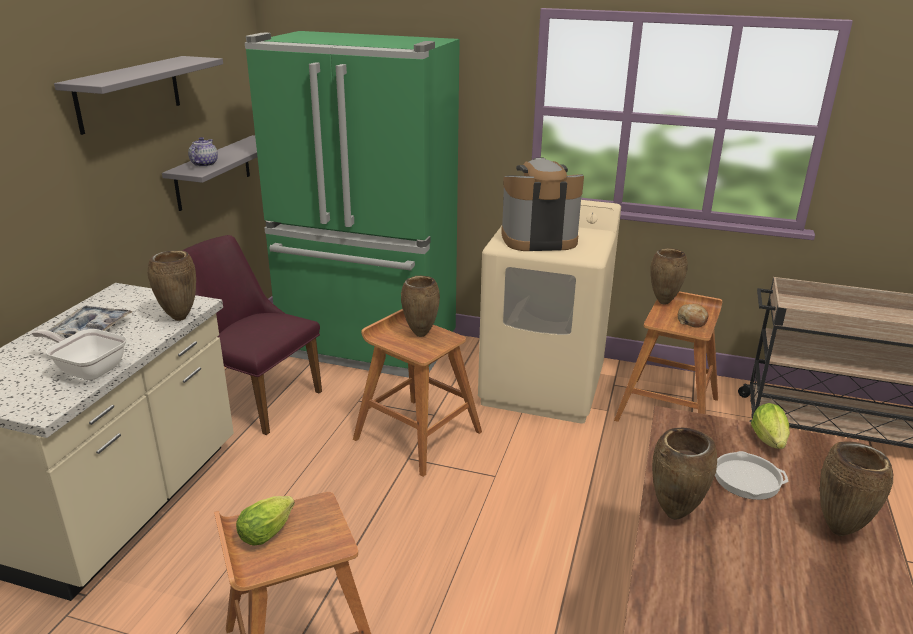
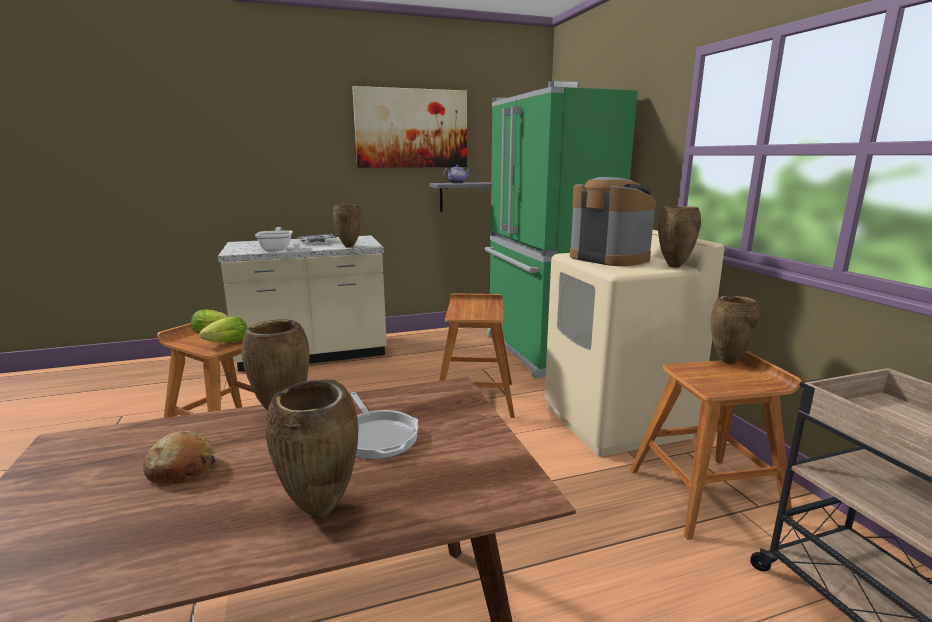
camera: 55 degrees right, 10 degrees down
(129, 93) = (412, 128): grey shelf -> picture
(256, 399) = (440, 345): purple chair -> none
(420, 334) = (481, 309): brown vase -> brown vase (673, 266)
(692, 321) = (724, 382): bread -> bread (182, 469)
(769, 442) = (473, 440): lettuce -> lettuce (225, 343)

